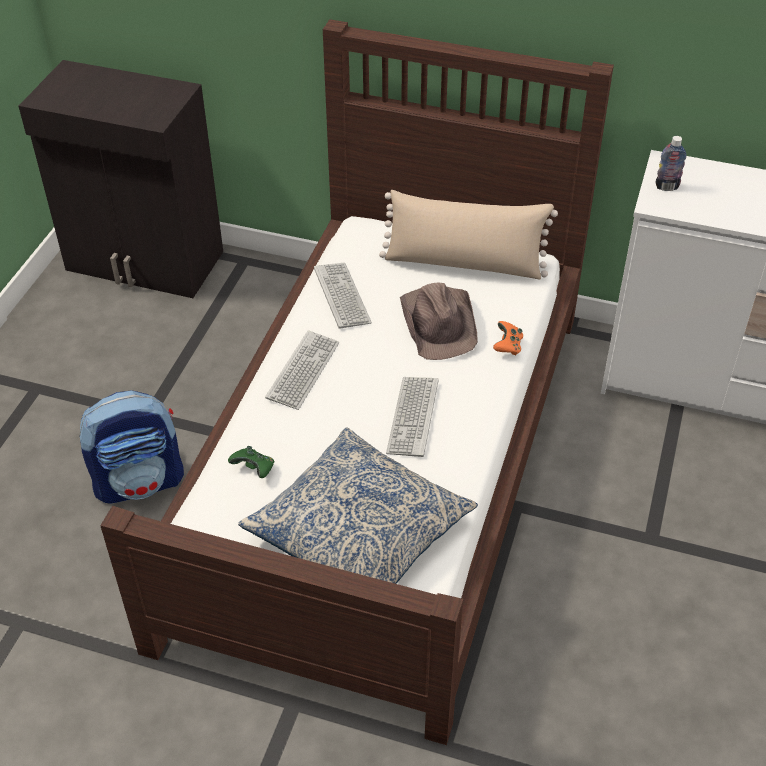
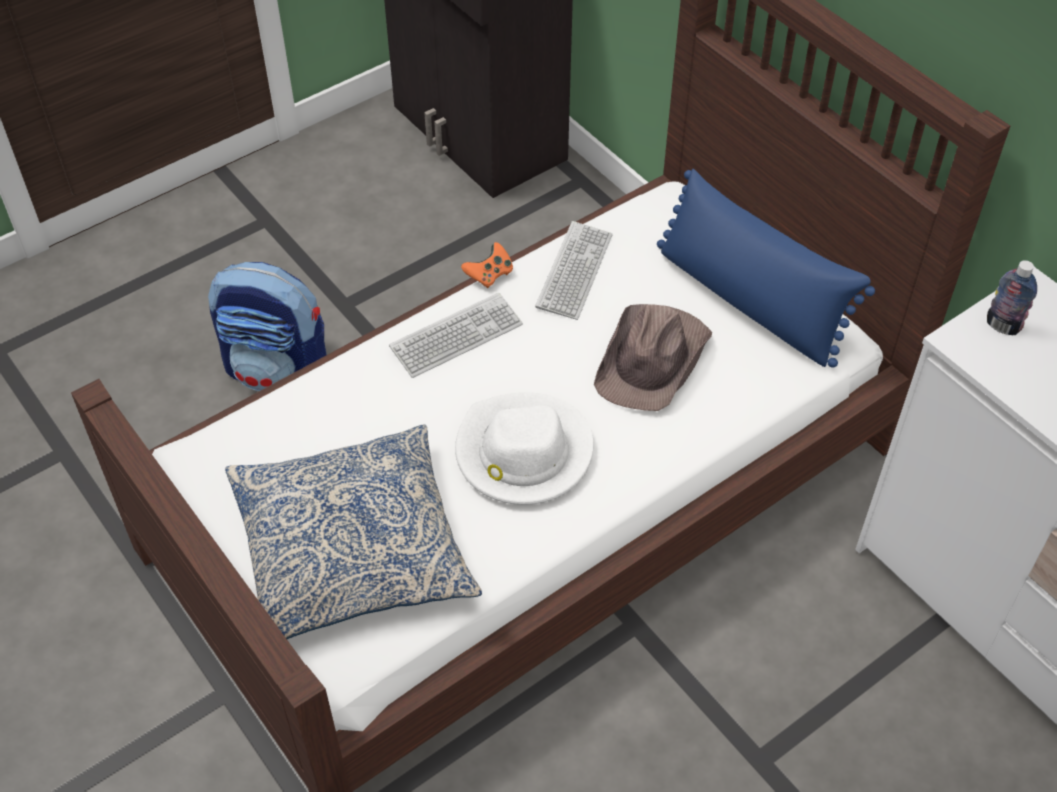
camera: 35 degrees right, 5 degrees up
(254, 469) = (312, 418): green game controller -> none
(412, 417) = (523, 453): keyboard -> white hat
(464, 263) = (749, 301): beige pillow -> blue pillow
(507, 346) = (707, 429): orange game controller -> orange game controller (489, 275)

